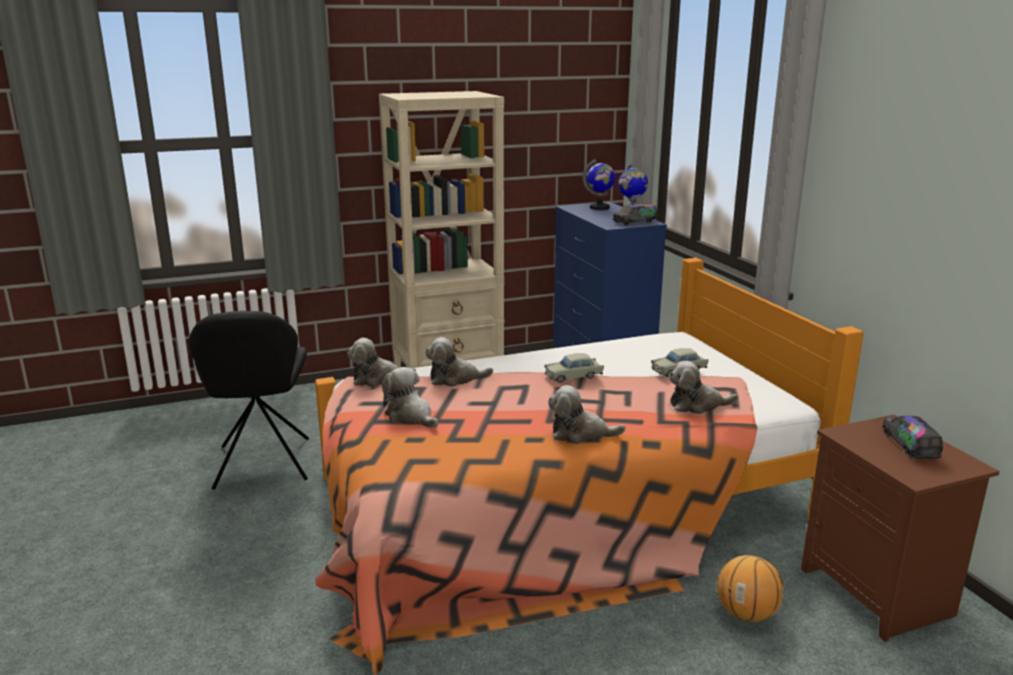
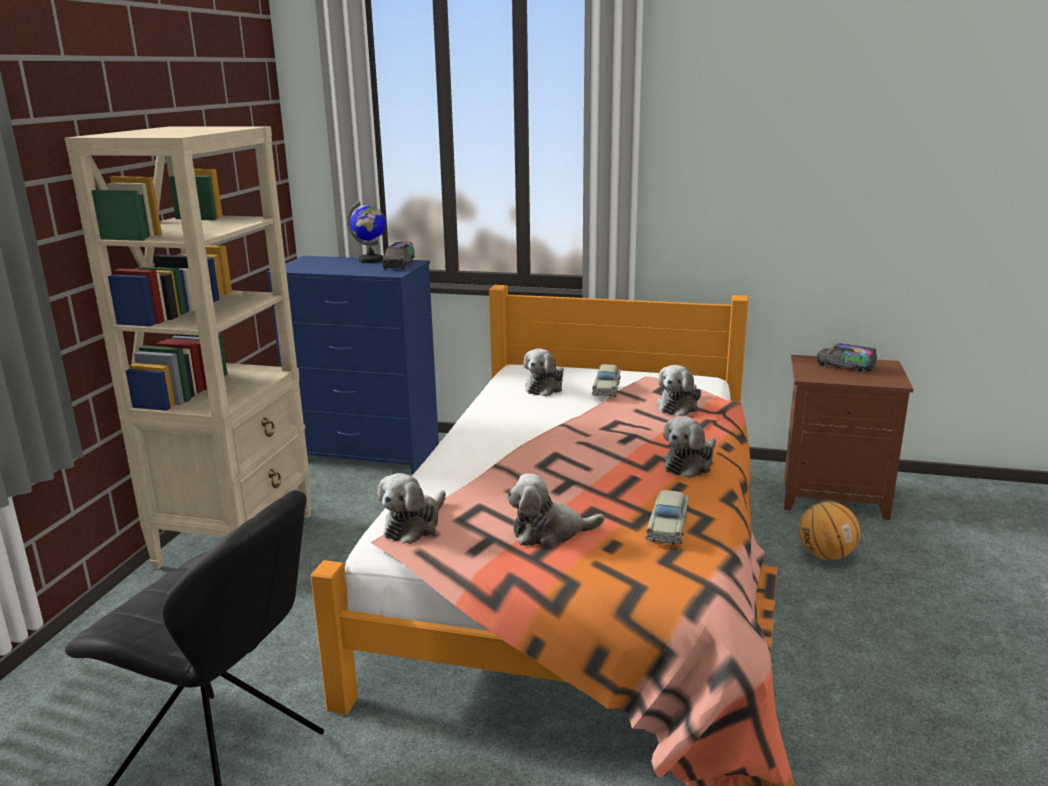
camera: 55 degrees left, 0 degrees up
(455, 379) = (484, 482): plush toy -> plush toy (545, 387)
(573, 376) = (565, 427): beige toy car -> beige toy car (668, 527)
(599, 208) = (319, 262): globe -> none

